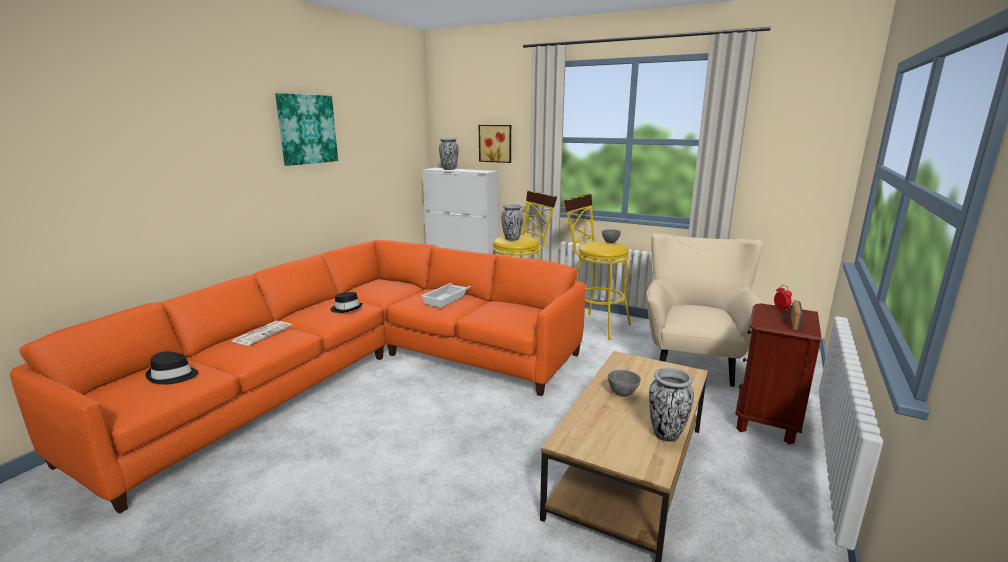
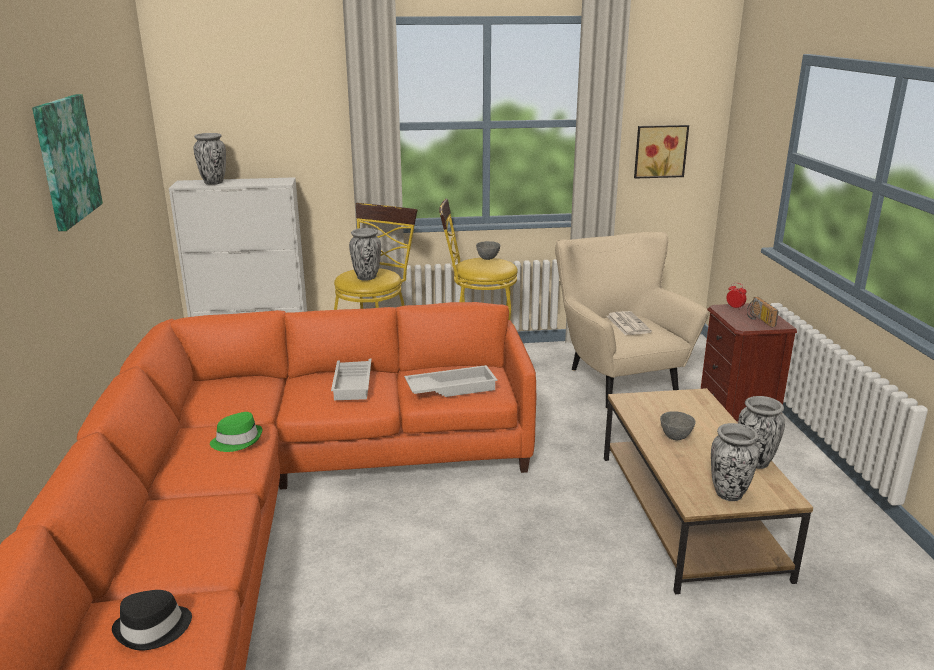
camera: 35 degrees left, 5 degrees up
(262, 333) = (174, 518): newspaper -> newspaper (627, 324)
(346, 308) = (237, 440): black hat -> green hat
(496, 143) = (285, 136): picture -> picture (660, 151)
(498, 314) = (451, 387): none -> white tray
(604, 446) = (729, 493): none -> vase

